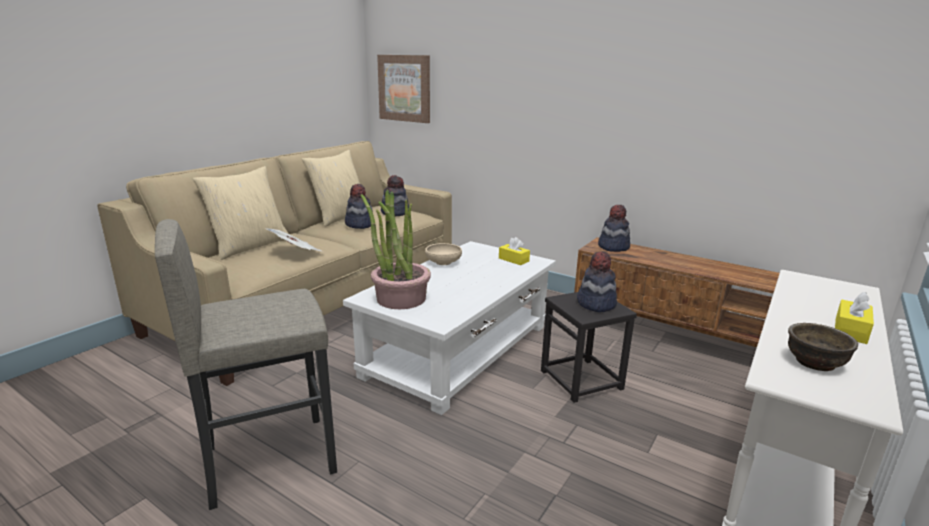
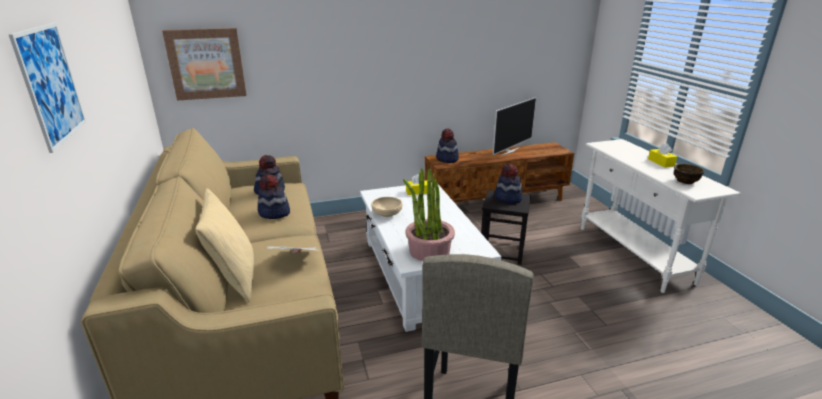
camera: 50 degrees left, 5 degrees up
(158, 52) = (51, 84): none -> picture
(340, 217) = (233, 214): beige pillow -> none
(719, 266) = (509, 151): none -> television

